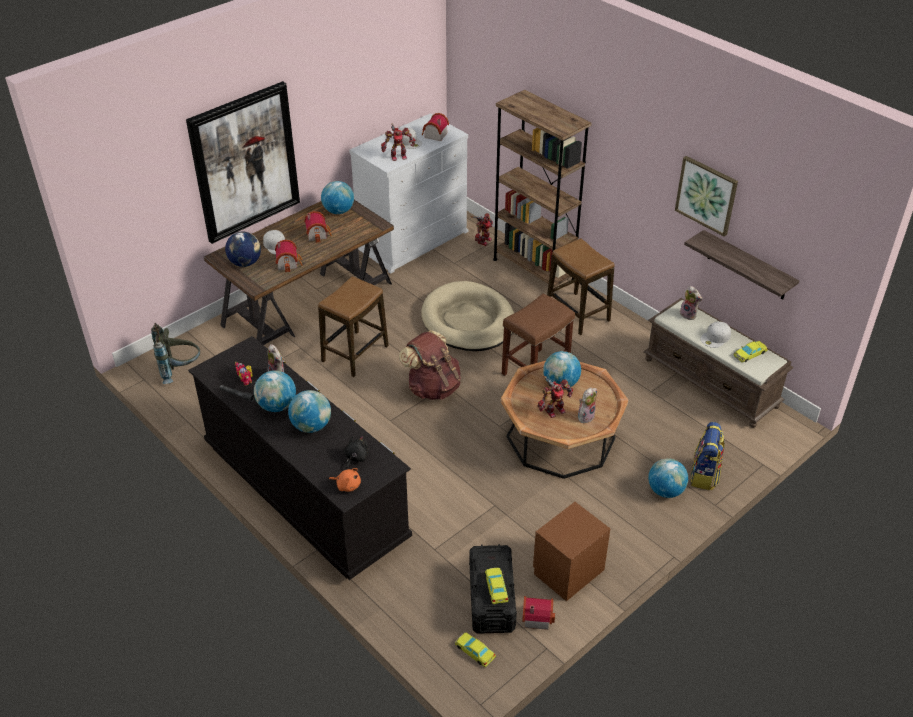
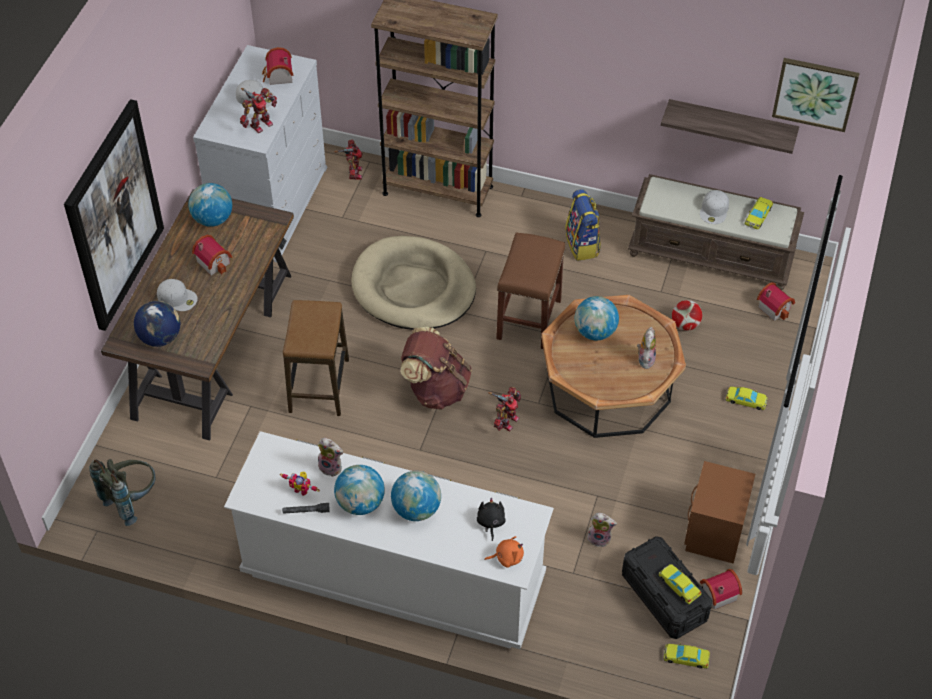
camera: 30 degrees left, 10 degrees up
(289, 263) = (212, 315): toy house -> toy house (774, 307)
(305, 491) = (393, 575): black dresser -> white dresser
(554, 410) = (610, 366): toy robot -> toy robot (506, 421)
(578, 314) = (524, 228): stool -> none
(654, 420) = (685, 324): none -> football
(665, 491) = (746, 400): globe -> yellow toy car
(689, 315) = (671, 192): plush toy -> plush toy (600, 538)
(704, 475) = (771, 365): backpack -> backpack (582, 245)
(706, 195) = (669, 63): picture -> picture (815, 93)

